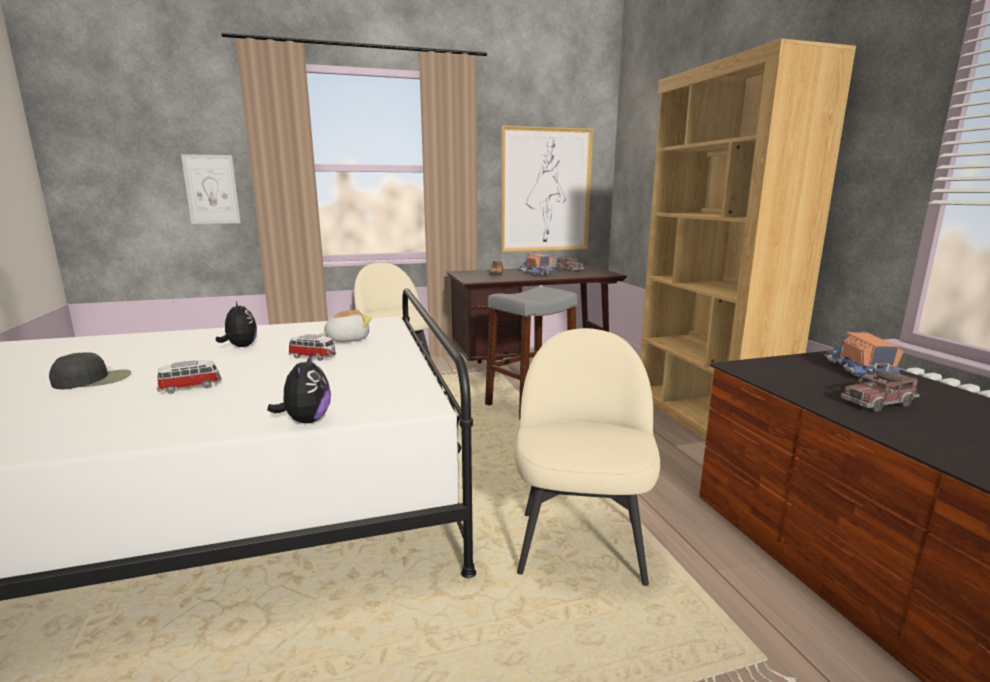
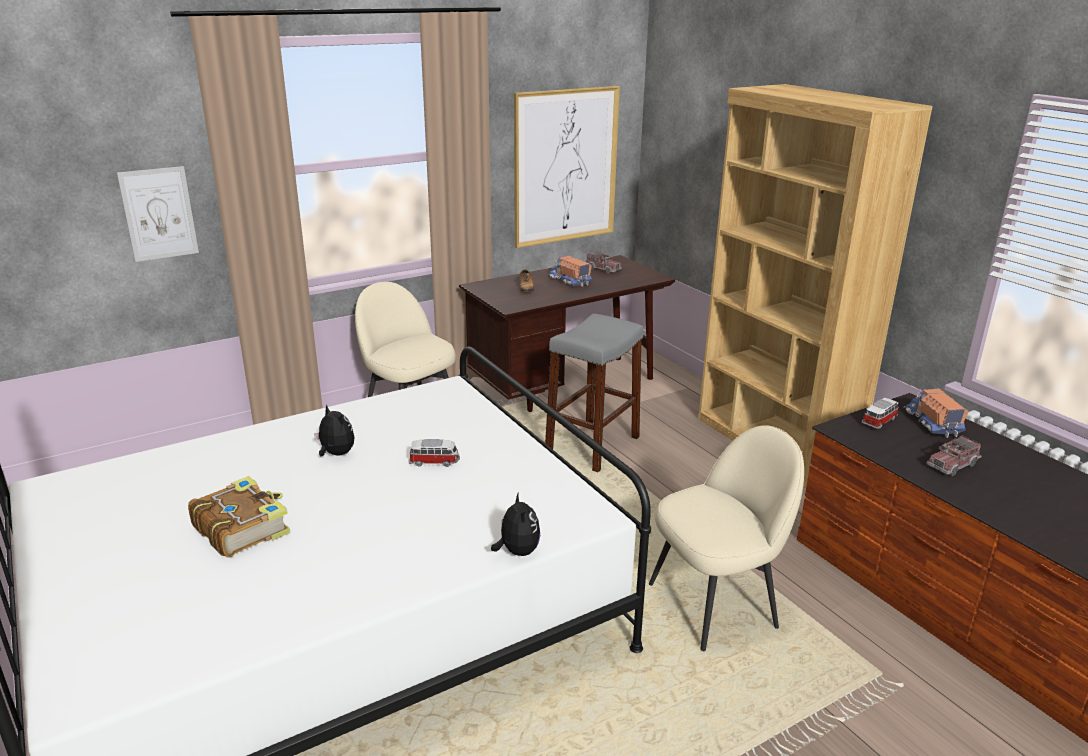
camera: 15 degrees left, 10 degrees up
(93, 380) = (241, 528): black cap -> book
(191, 387) = (359, 524): toy car -> toy car (879, 421)
(347, 339) = (441, 427): plush toy -> none
(580, 544) = (715, 605): beige chair -> beige chair turned 75 degrees clockwise

